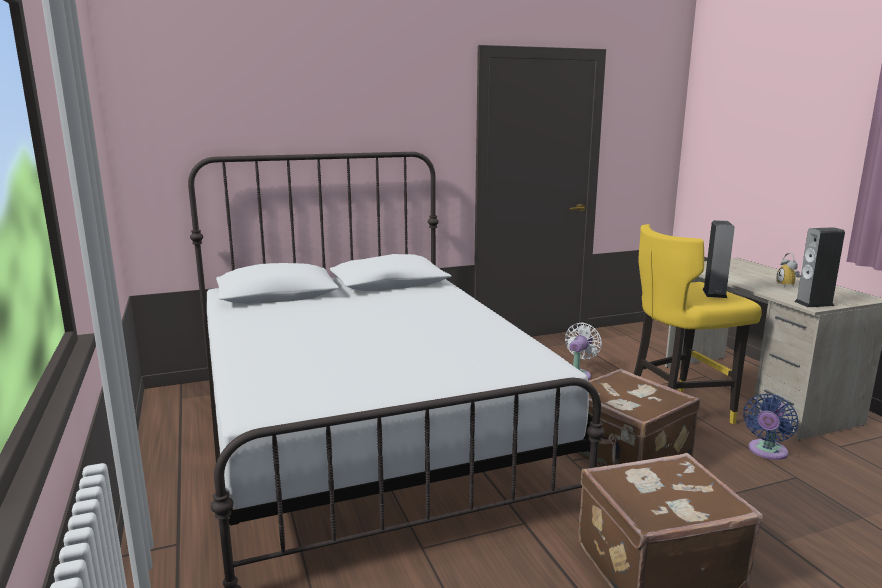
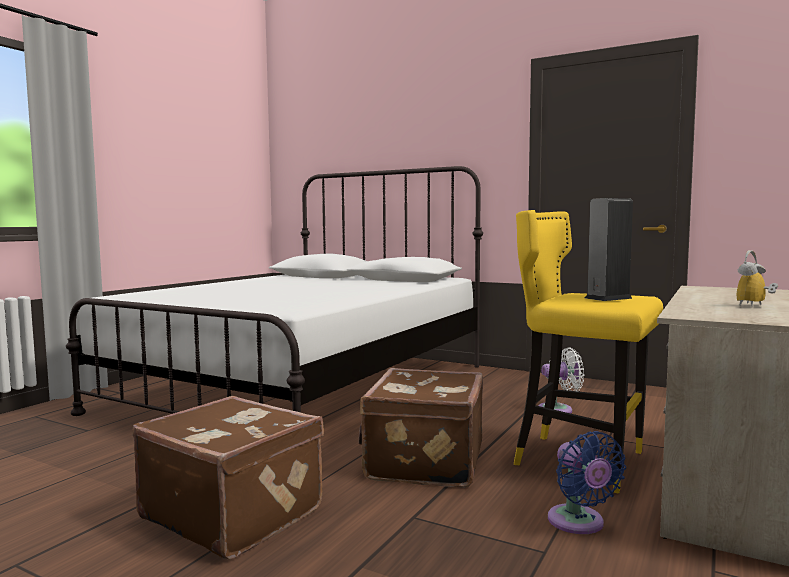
camera: 50 degrees right, 10 degrees down
(766, 452) = (579, 523): blue fan -> blue fan turned 105 degrees counterclockwise
(814, 303) = (699, 315): speaker -> none

